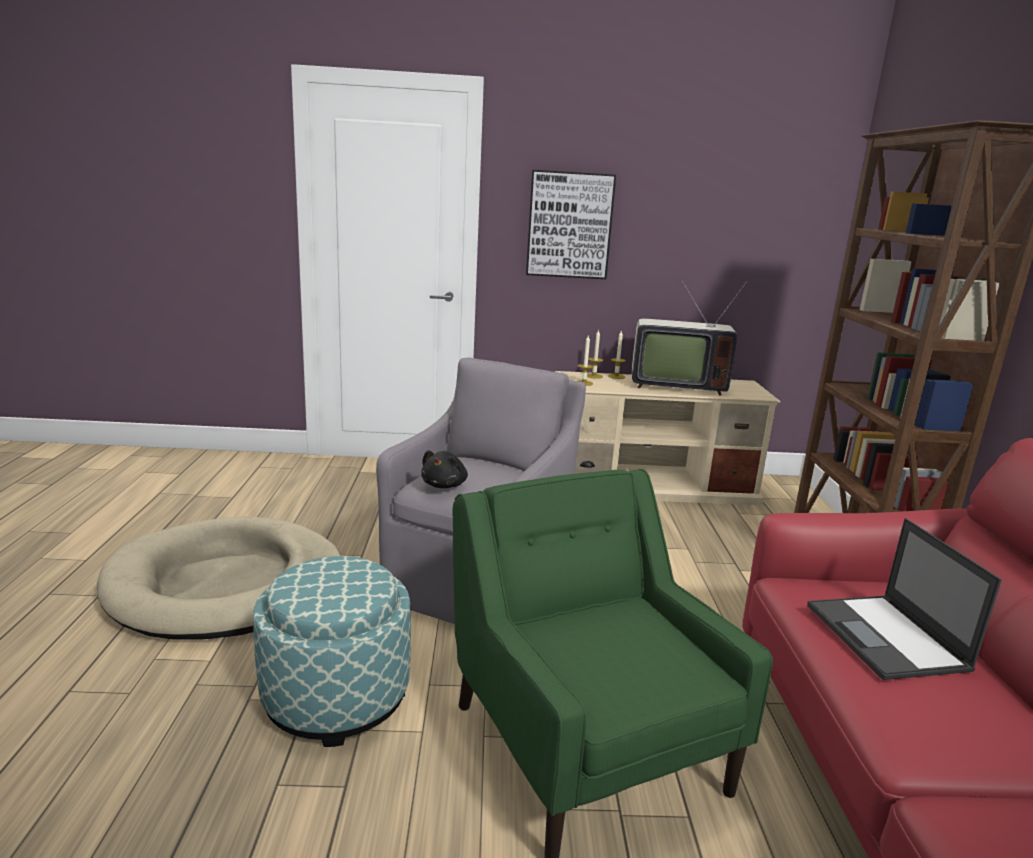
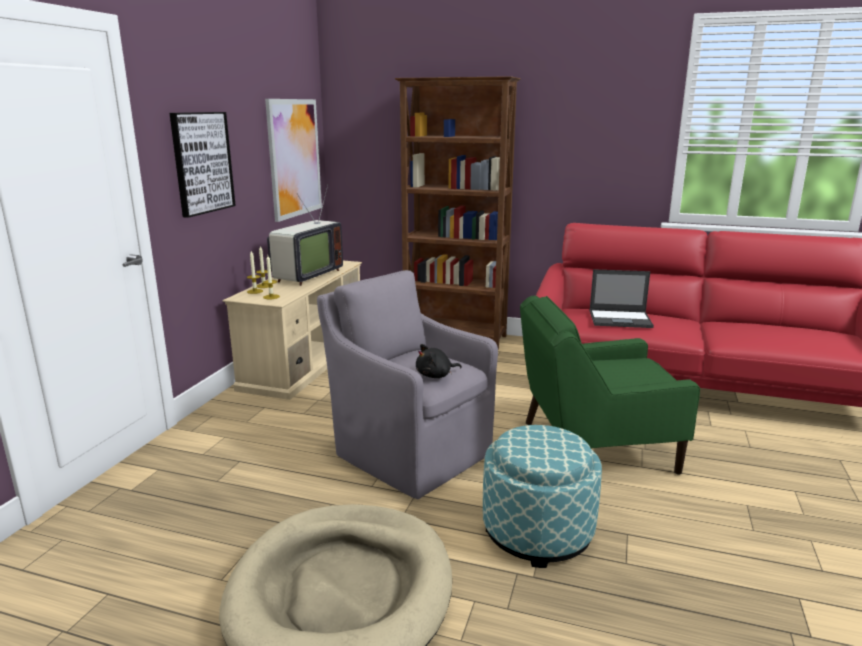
camera: 70 degrees left, 0 degrees up
(445, 485) = (436, 375): black plush toy -> black plush toy turned 120 degrees clockwise
(757, 246) = (294, 158): none -> picture

